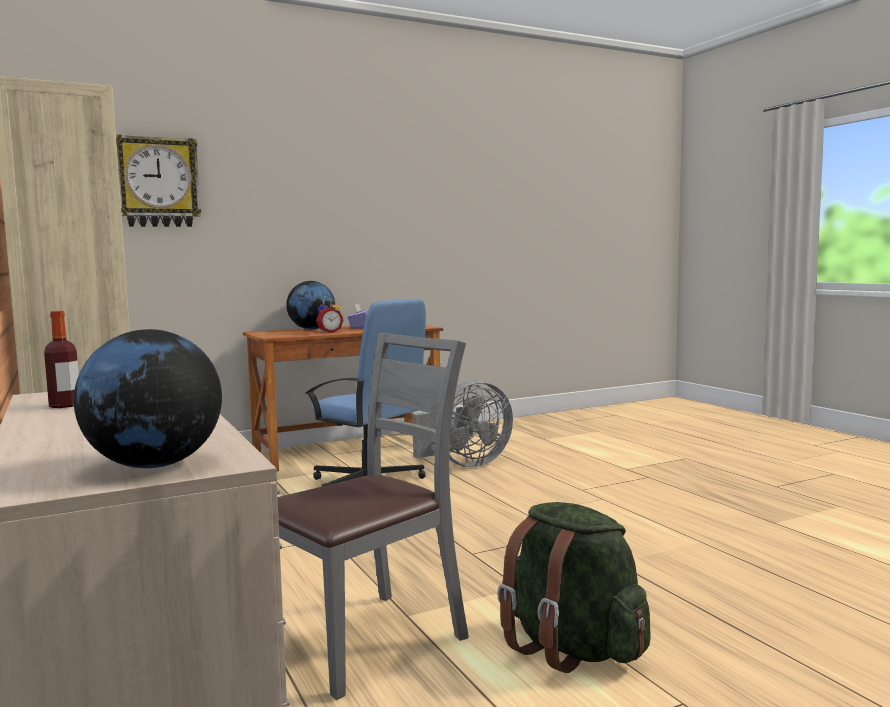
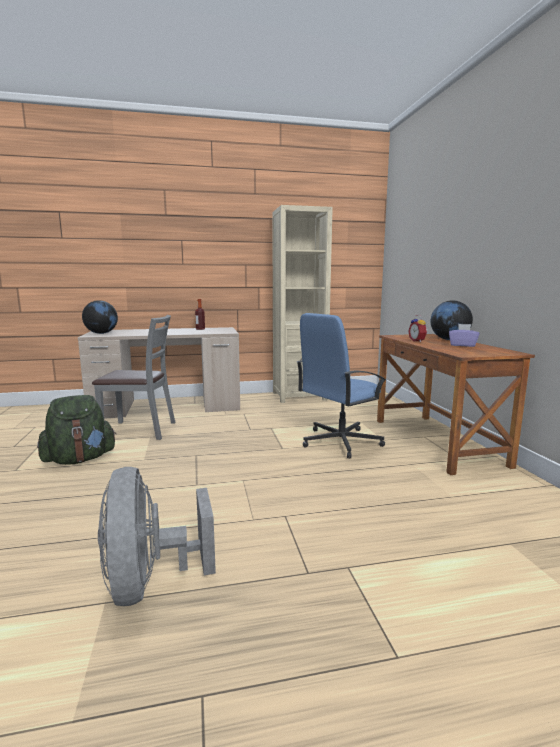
camera: 105 degrees right, 5 degrees up
(158, 182) = (418, 233): wall clock -> none
(369, 640) = (140, 430): grey chair -> grey chair turned 60 degrees counterclockwise
(465, 464) = (387, 478): grey fan -> grey fan (150, 582)

